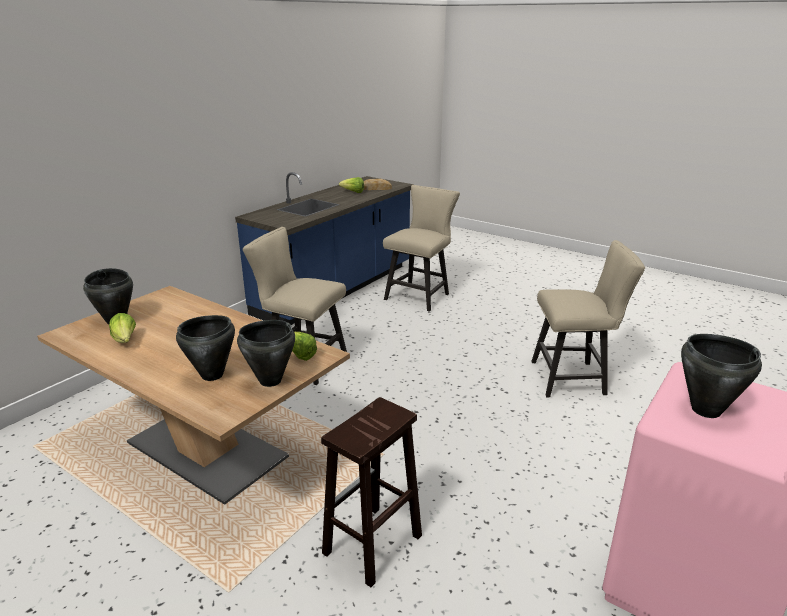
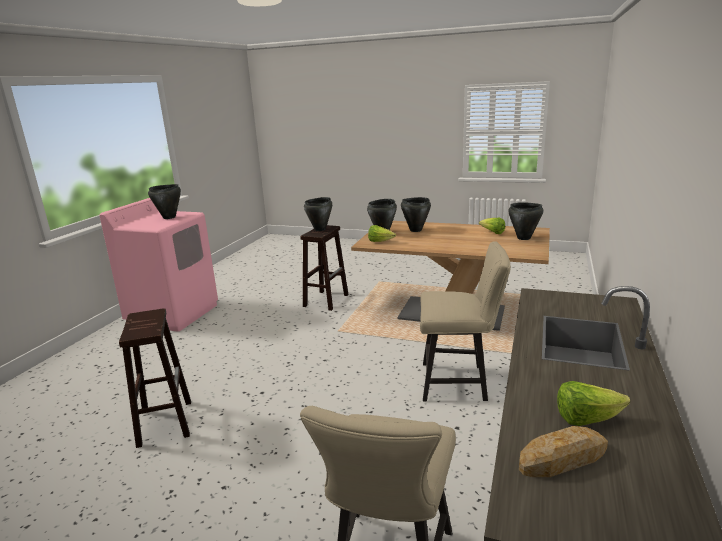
camera: 165 degrees right, 5 degrees down
(368, 431) = (320, 229): none -> black cooking pot
(574, 378) = (165, 422): beige chair -> brown stool

